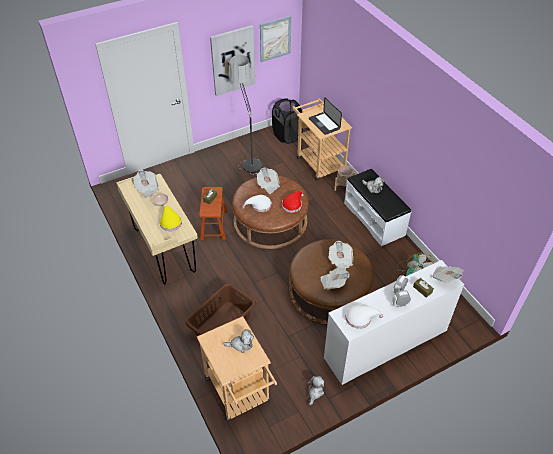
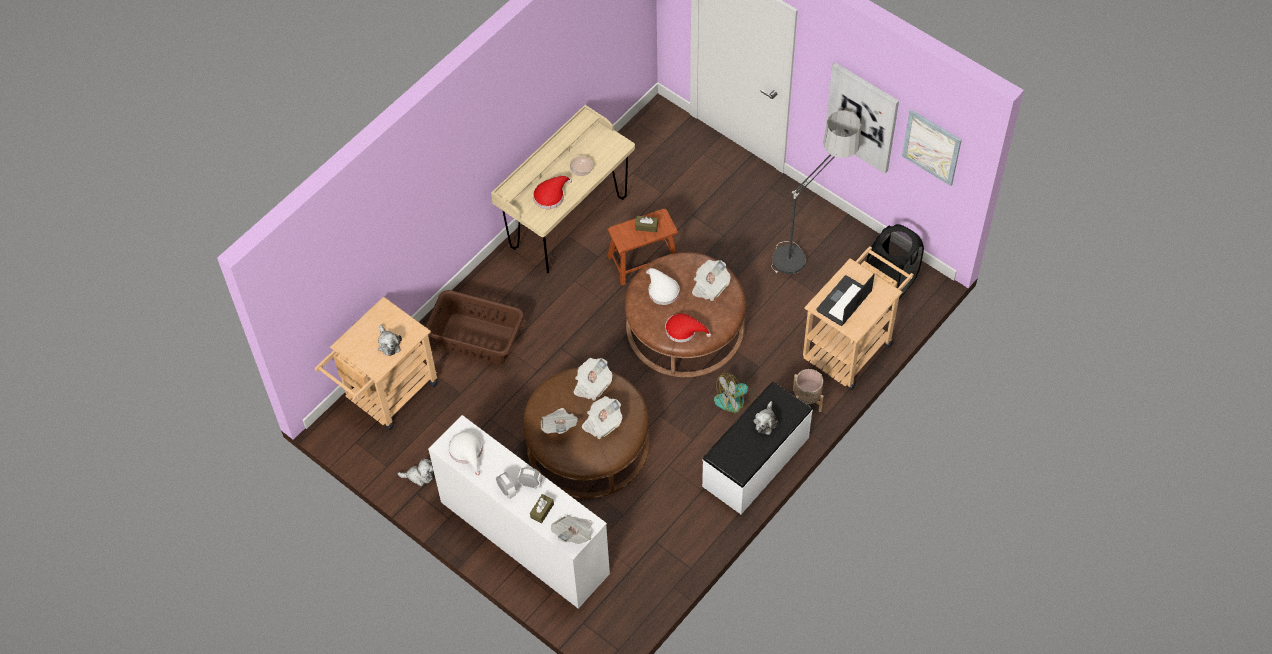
camera: 70 degrees right, 10 degrees up
(147, 189) = (598, 143): newspaper -> newspaper (592, 385)
(170, 222) = (551, 195): yellow hat -> red hat
(412, 270) = (672, 540): fan -> fan (735, 399)

